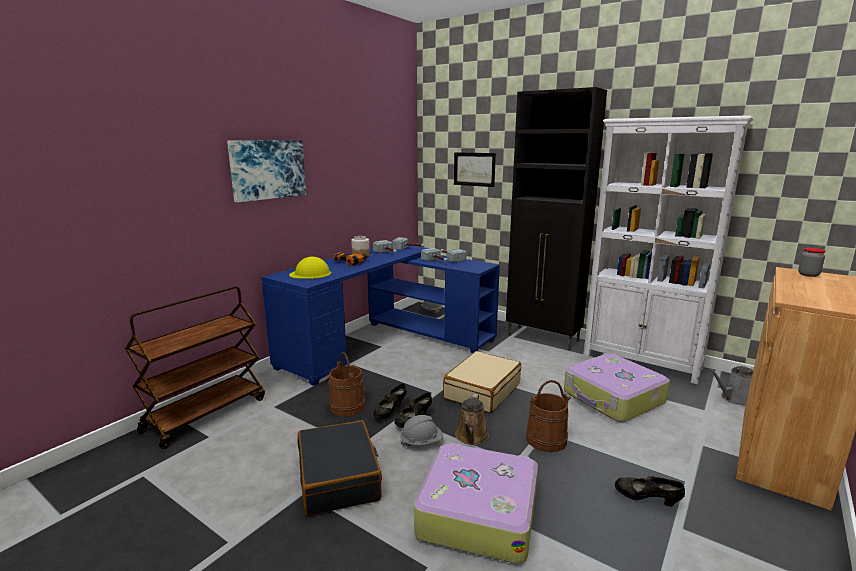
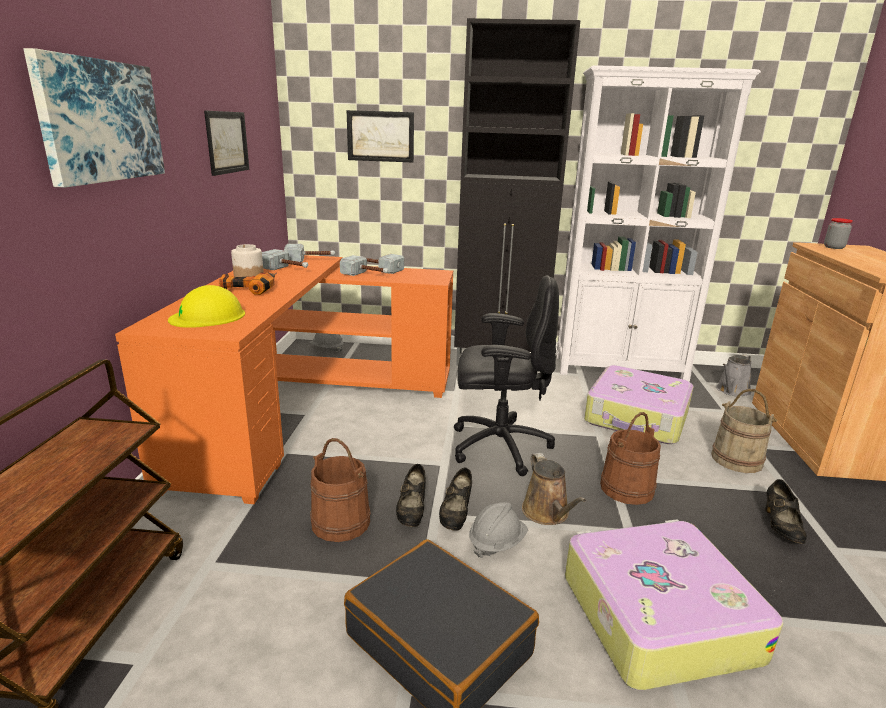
camera: 30 degrees left, 5 degrees up
(363, 175) = (227, 142): none -> picture
(385, 342) = (305, 407): blue desk -> orange desk
(482, 391) = (498, 446): beige suitcase -> black office chair
(646, 499) = (780, 527): black shoe -> black shoe turned 75 degrees counterclockwise
(668, 447) = (737, 459): none -> beige bucket

